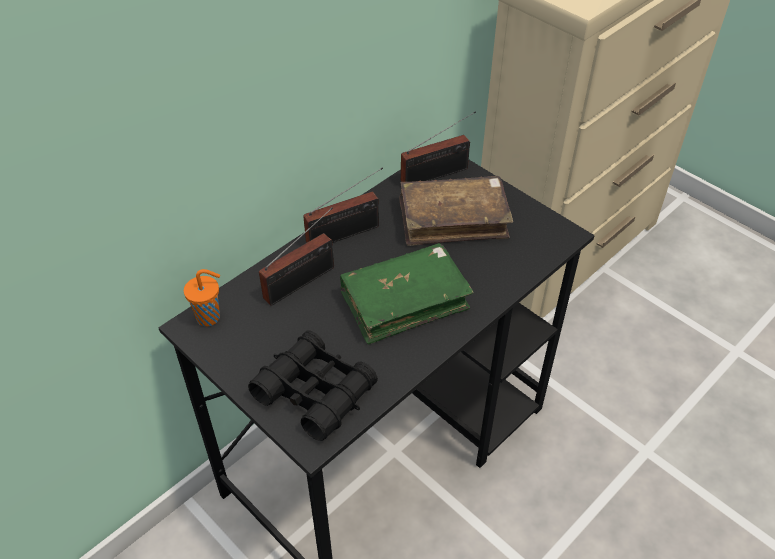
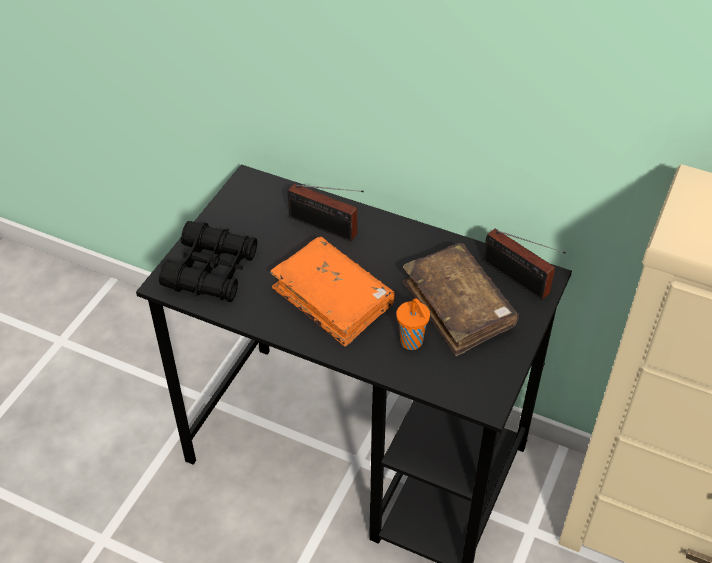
camera: 70 degrees right, 0 degrees up
(210, 317) = (262, 187): orange cup -> orange cup (412, 342)
(347, 233) = (397, 238): radio -> none
(404, 301) = (333, 299): green book -> orange book

